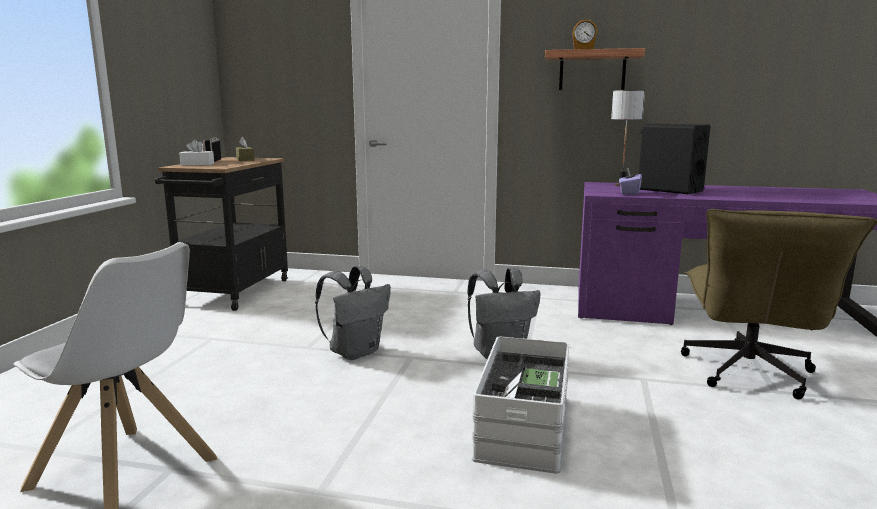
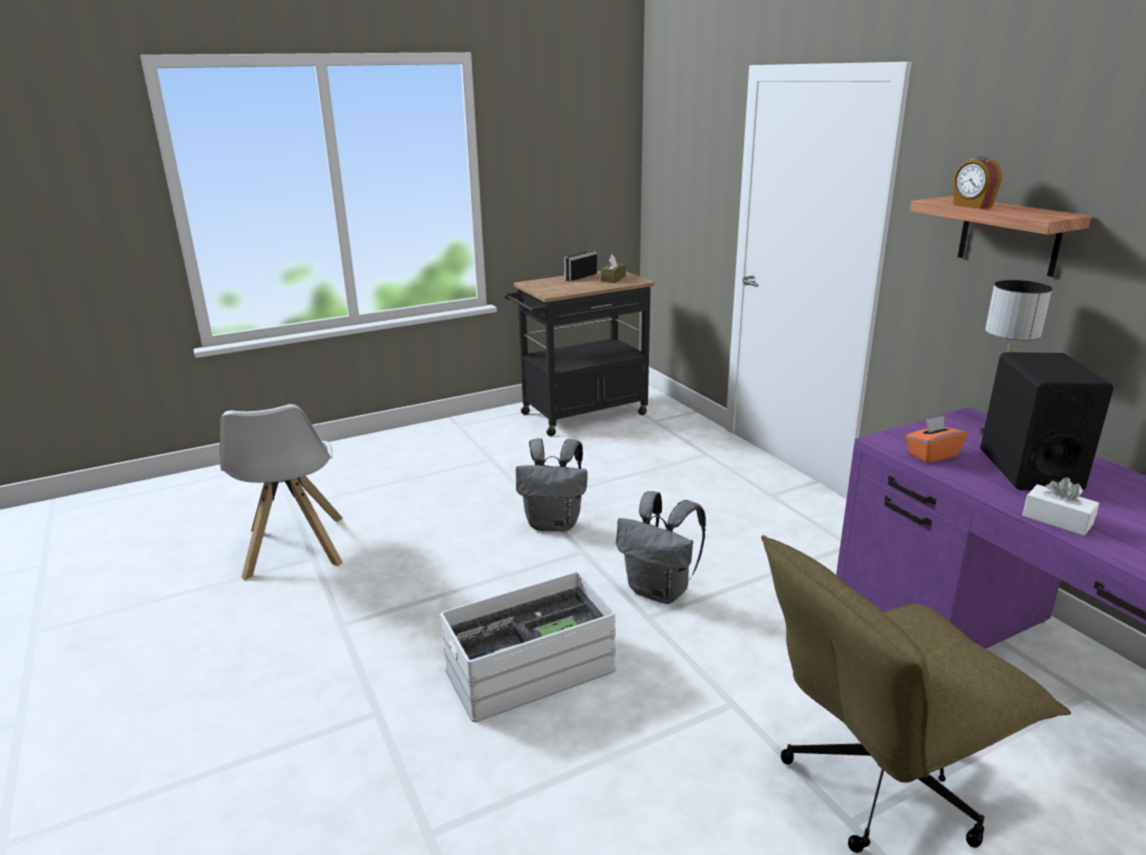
camera: 50 degrees right, 10 degrees up
(197, 164) = (551, 282): white tissue box -> white tissue box (1057, 520)
(629, 193) = (932, 455): purple tissue box -> orange tissue box

